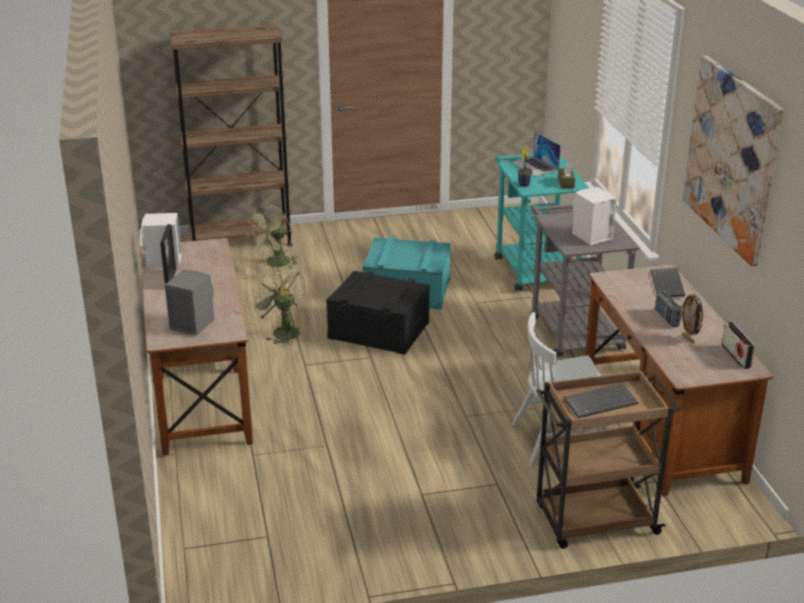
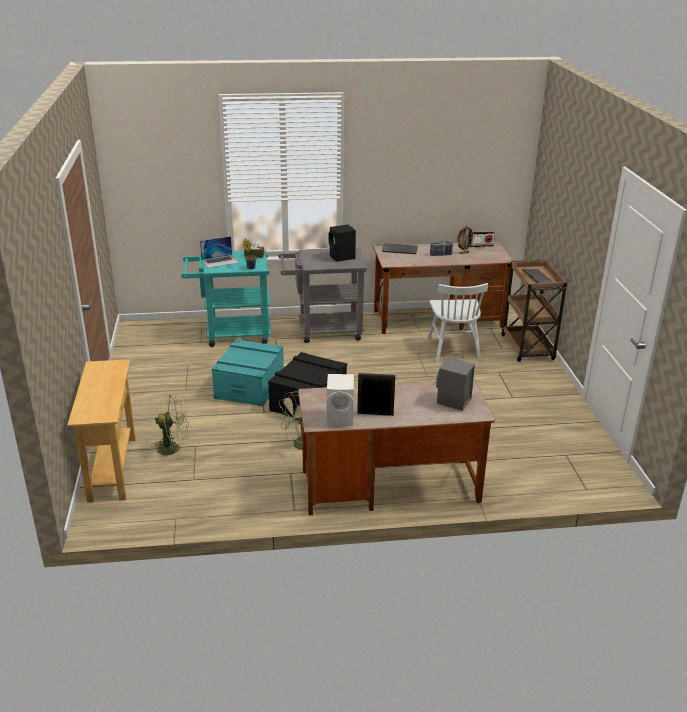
camera: 85 degrees left, 0 degrees up
(241, 241) = (112, 468): brown bookcase -> beige console table
(275, 264) = (173, 448): green fan -> green fan turned 45 degrees counterclockwise
(590, 236) = (342, 257): white speaker -> black speaker
(732, 158) = (427, 155): picture -> none

